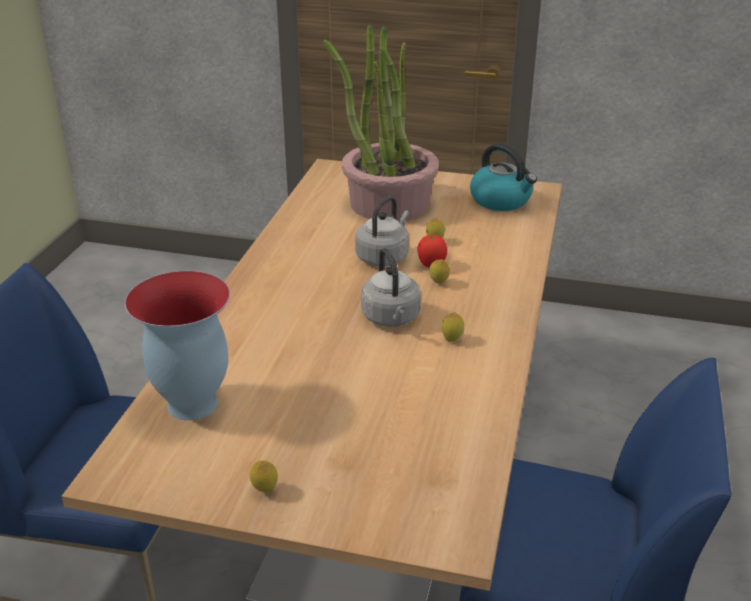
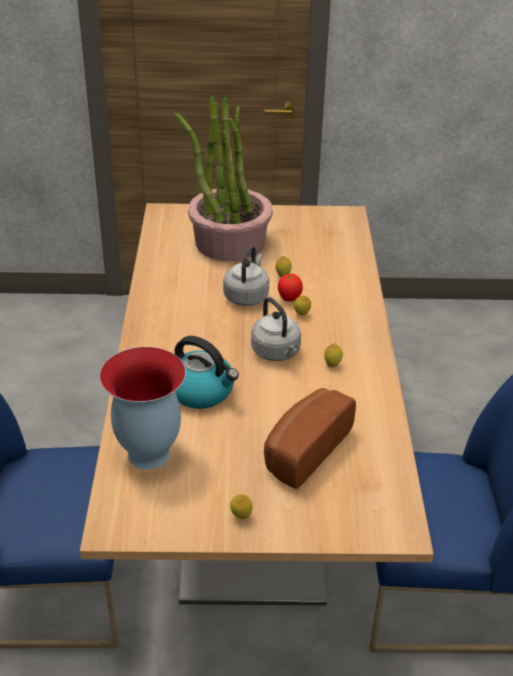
camera: 15 degrees left, 5 degrees up
(375, 427) = (303, 450): none -> bread
(501, 200) = (322, 229): kettle -> kettle (202, 391)

